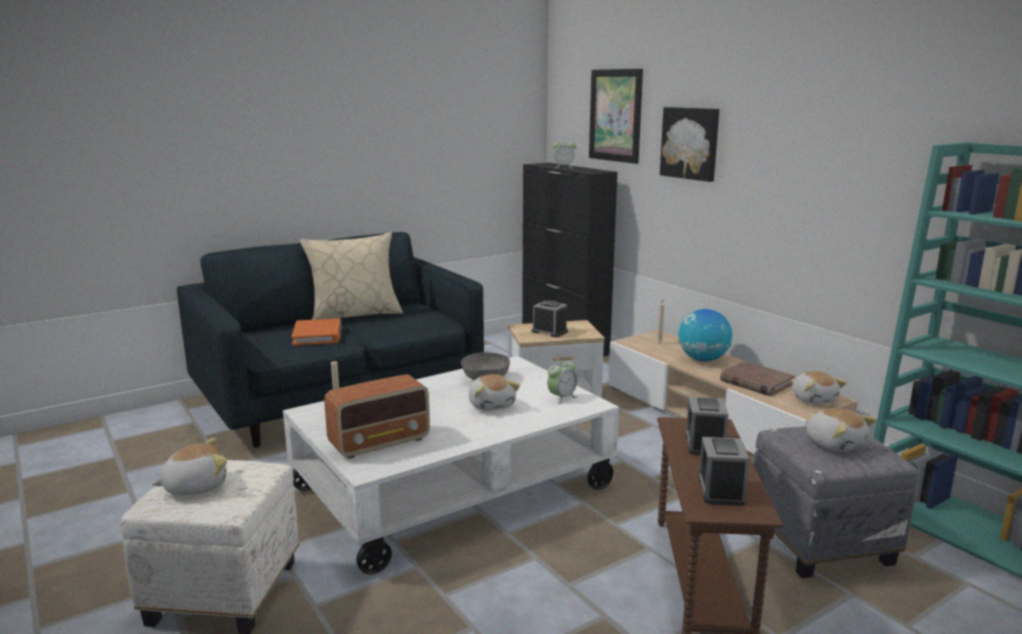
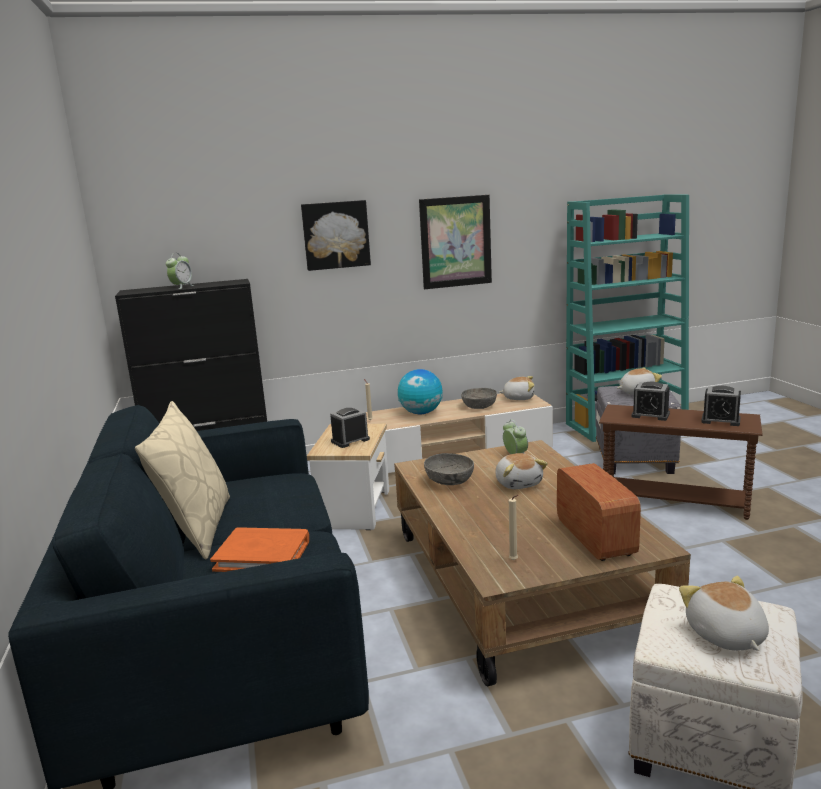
camera: 70 degrees left, 0 degrees up
(453, 488) = (518, 582): white coffee table -> brown coffee table
(492, 405) = (518, 483): plush toy -> plush toy turned 75 degrees clockwise
(615, 115) = (223, 221): picture -> picture (455, 242)
(756, 382) = (479, 406): brown book -> grey bowl

